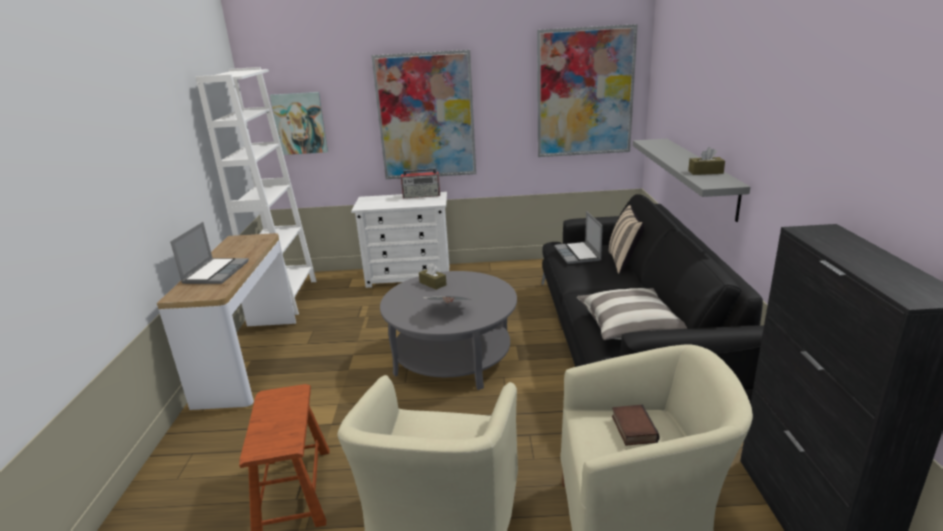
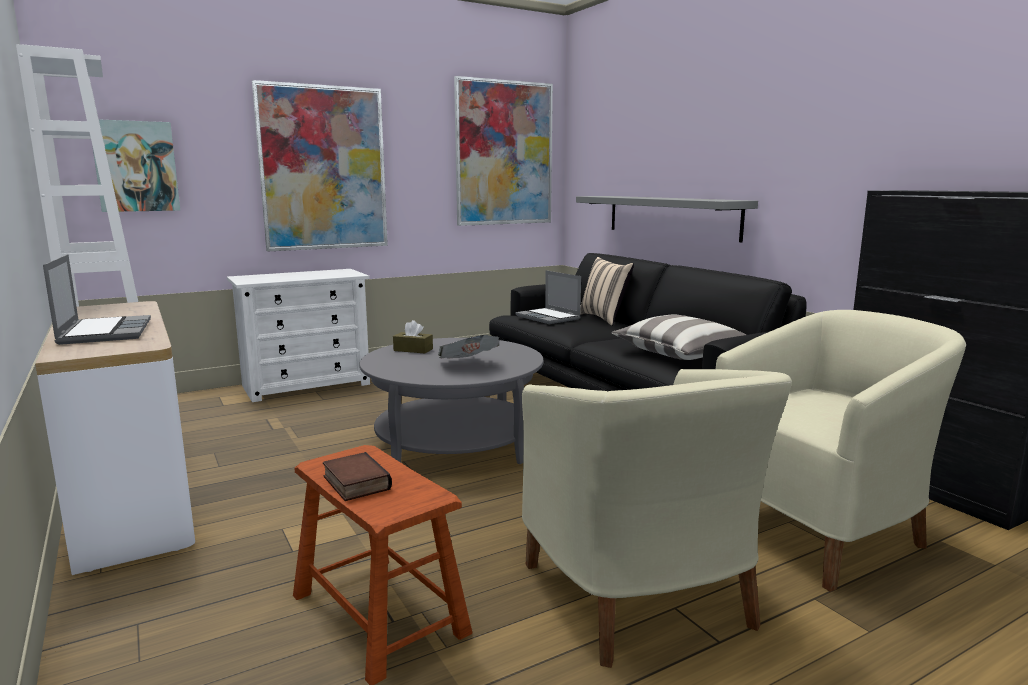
camera: 30 degrees left, 10 degrees down
(422, 195) = (322, 271): radio -> none
(632, 428) = (811, 400): book -> book (354, 483)
(705, 172) = (698, 199): brown tissue box -> none

